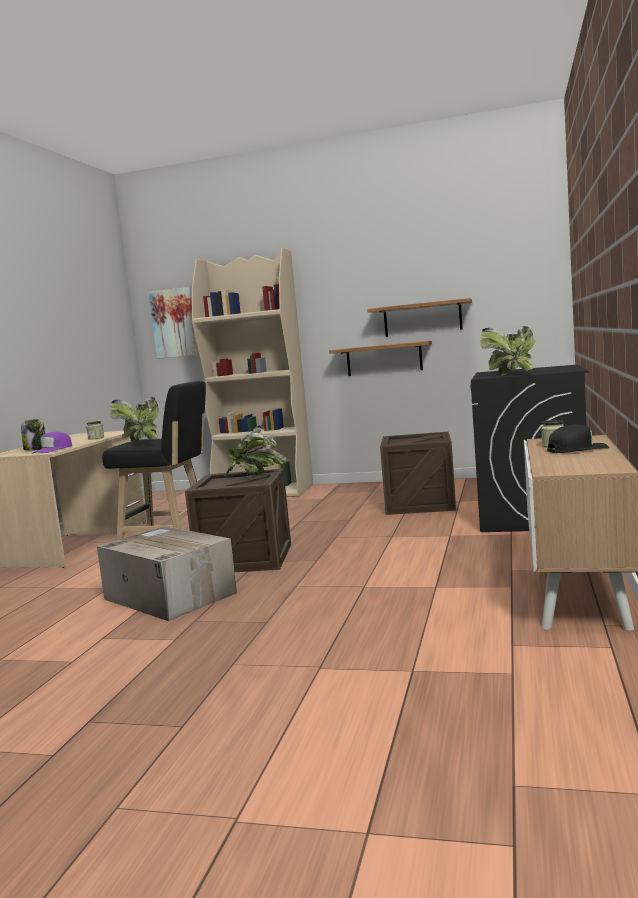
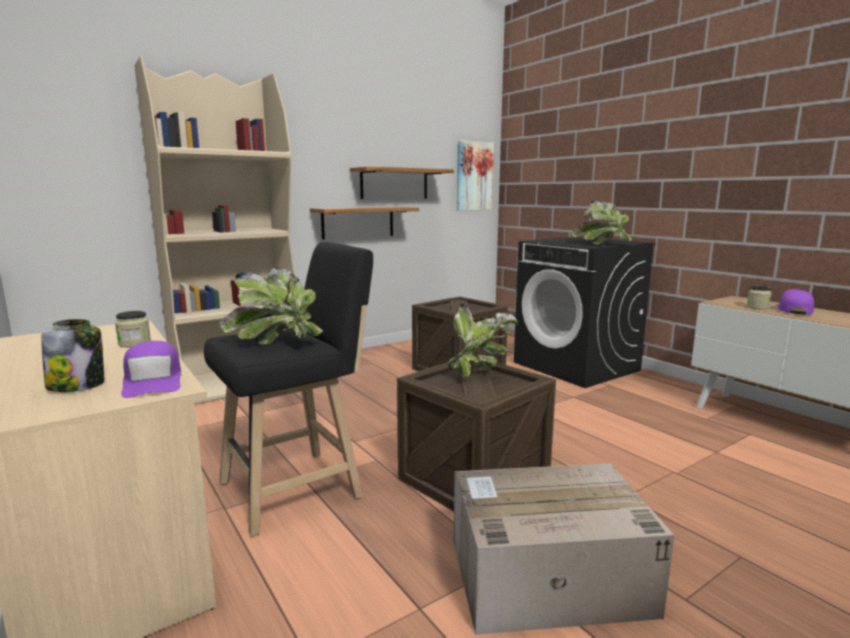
camera: 50 degrees left, 5 degrees up
(174, 323) = (67, 148): picture -> picture (474, 176)
(577, 449) = (794, 310): black cap -> purple cap

